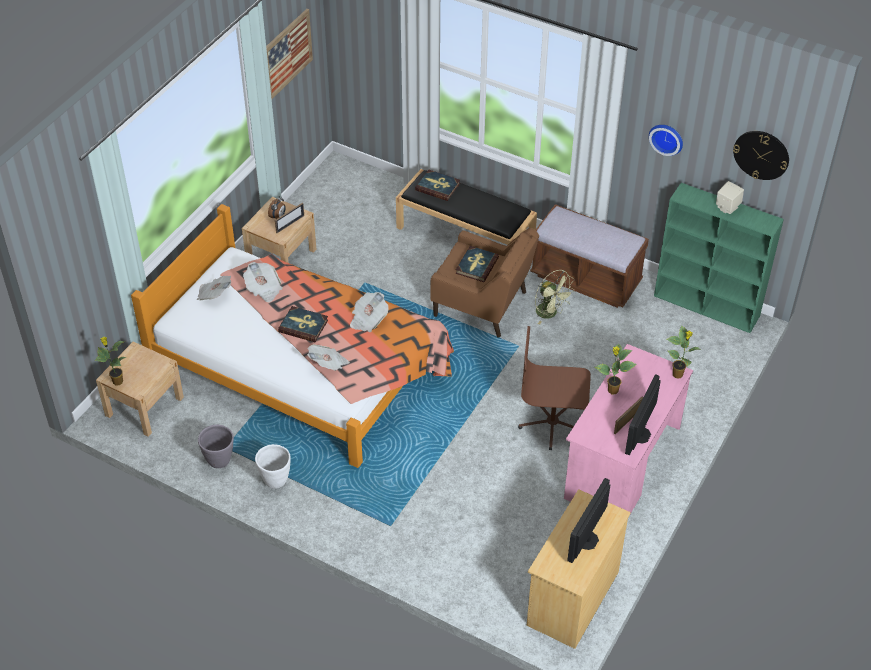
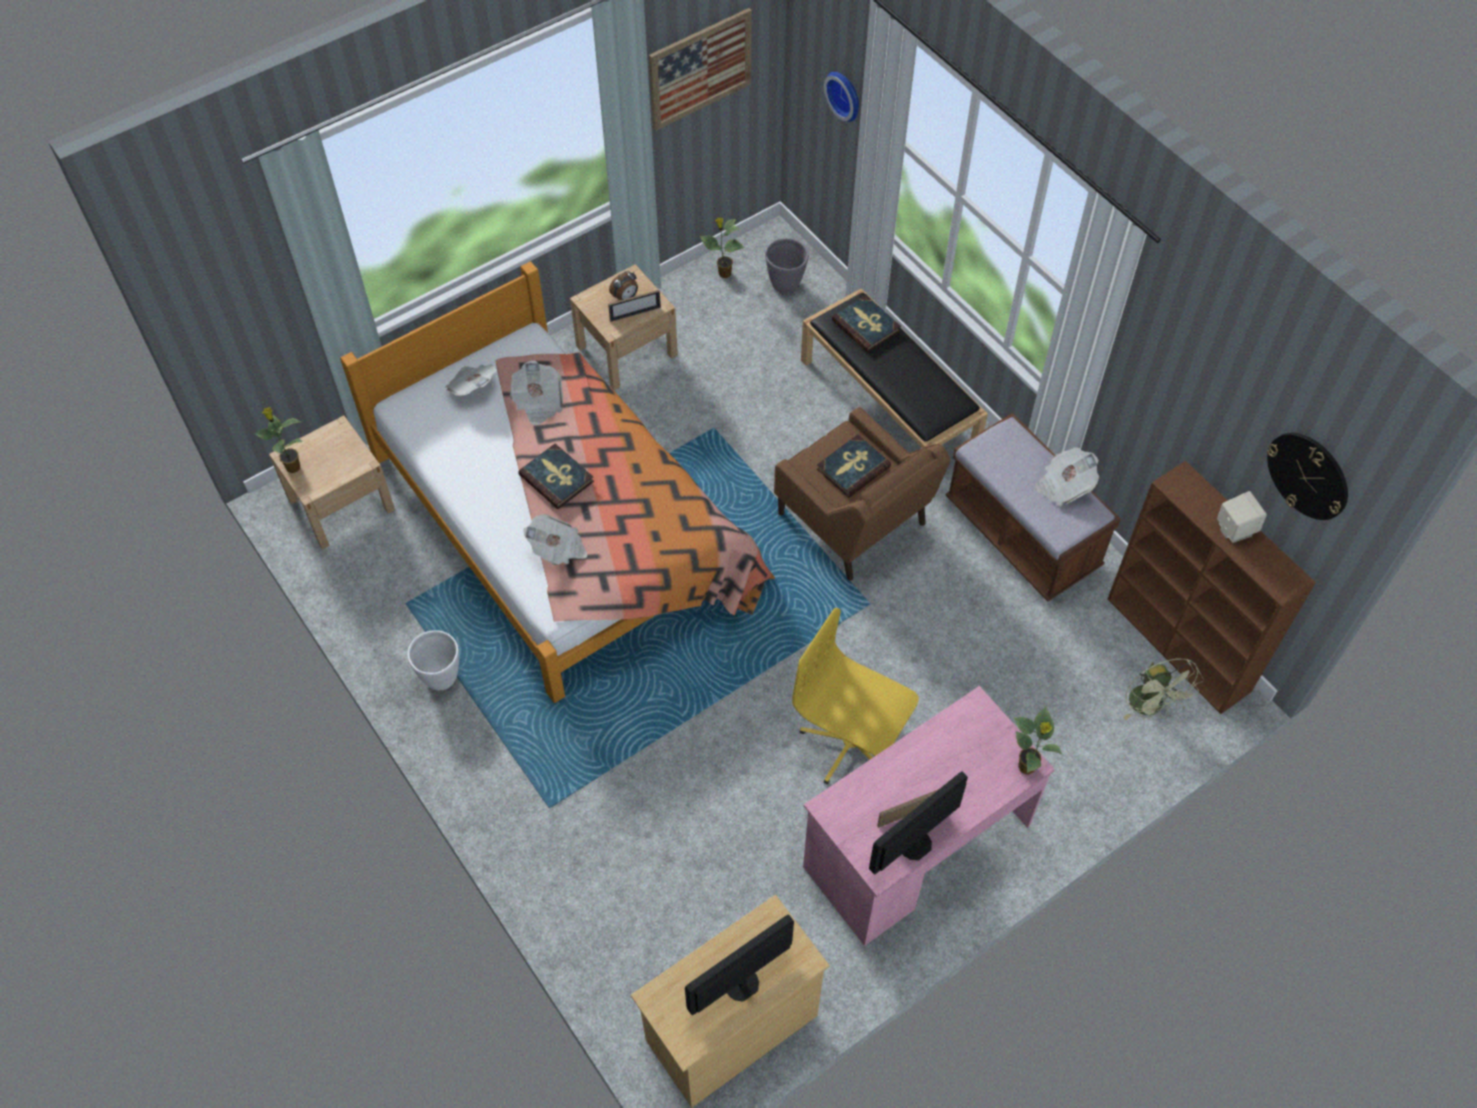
camera: 25 degrees right, 10 degrees up
(219, 461) = (388, 620): grey planter -> grey planter (785, 285)
(368, 319) = (648, 501): newspaper -> newspaper (1064, 485)
(550, 313) = (942, 570): green fan -> green fan (1150, 707)
(552, 423) = (851, 743): brown office chair -> yellow office chair
(612, 391) = (914, 754): potted plant -> potted plant (723, 273)
(667, 138) = (1181, 388): wall clock -> wall clock (845, 94)
(707, 306) = (1179, 645): green bookcase -> brown bookcase

